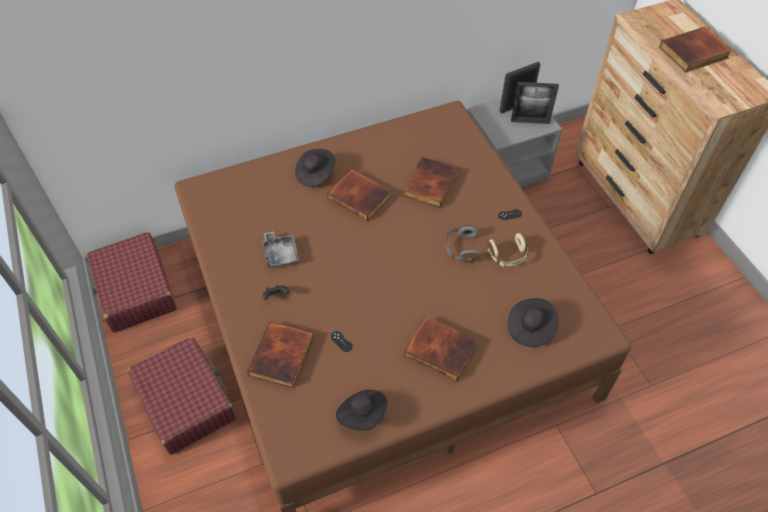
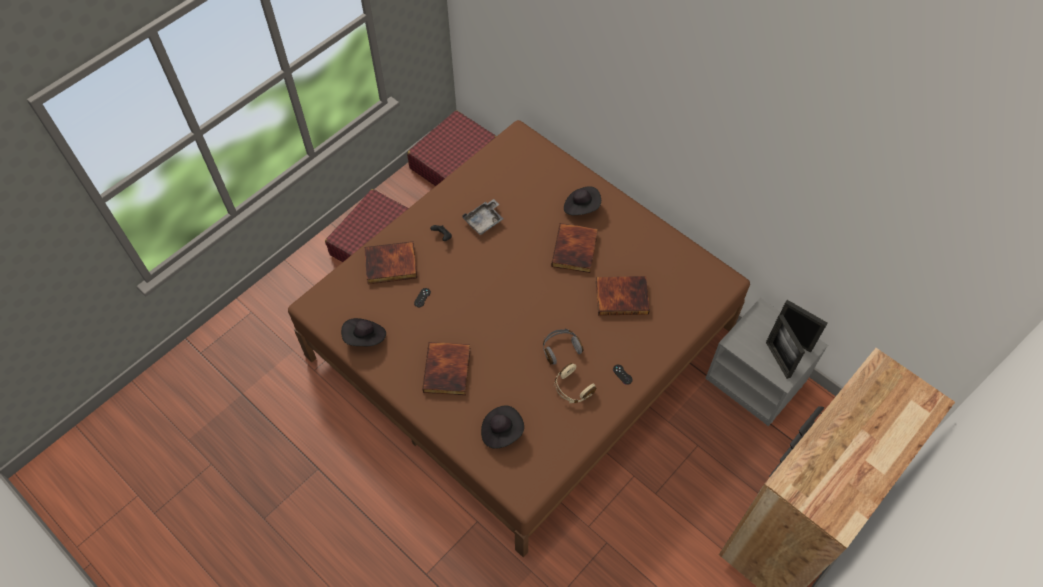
camera: 65 degrees right, 5 degrees up
(694, 53) = (860, 439): book -> none

